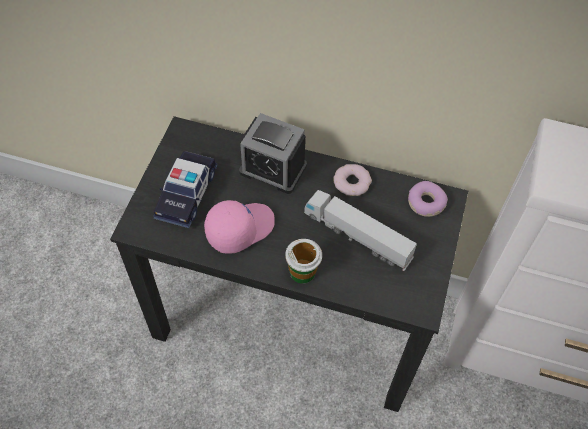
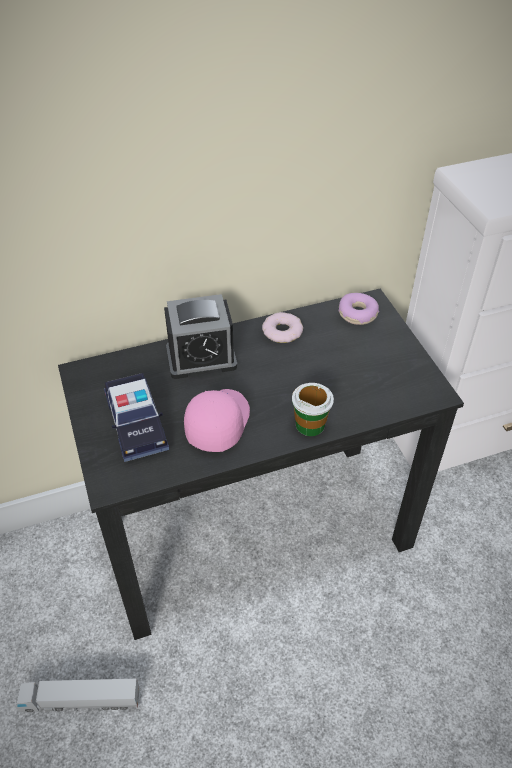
camera: 35 degrees left, 10 degrees down
(357, 236) = (328, 369): toy truck -> toy truck (81, 700)

